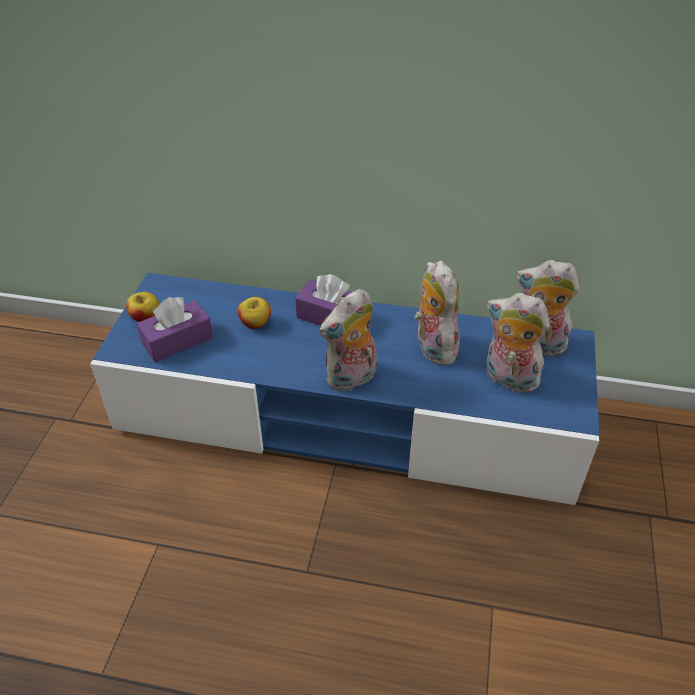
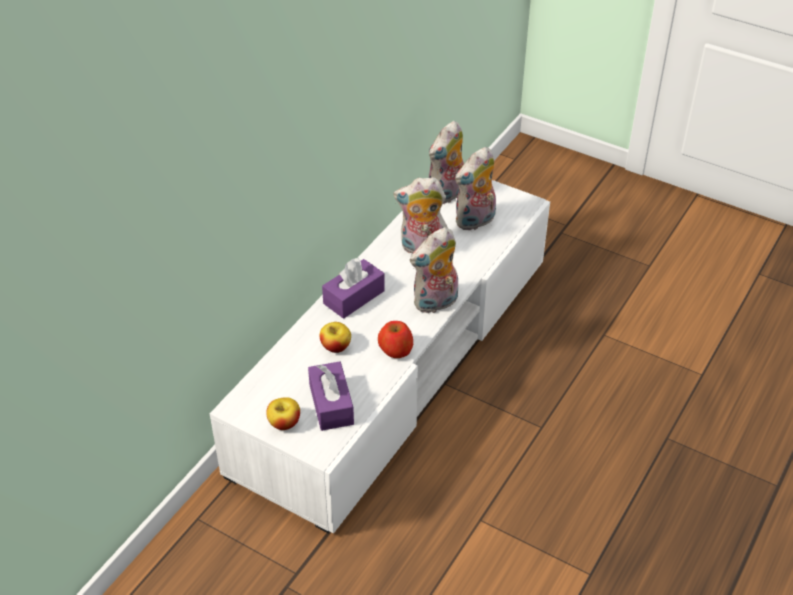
camera: 70 degrees left, 0 degrees up
(268, 366) = (396, 349): none -> apple
(347, 417) = (396, 362): blue tv stand -> white tv stand
(351, 379) = (436, 303): plush toy -> plush toy turned 75 degrees clockwise

